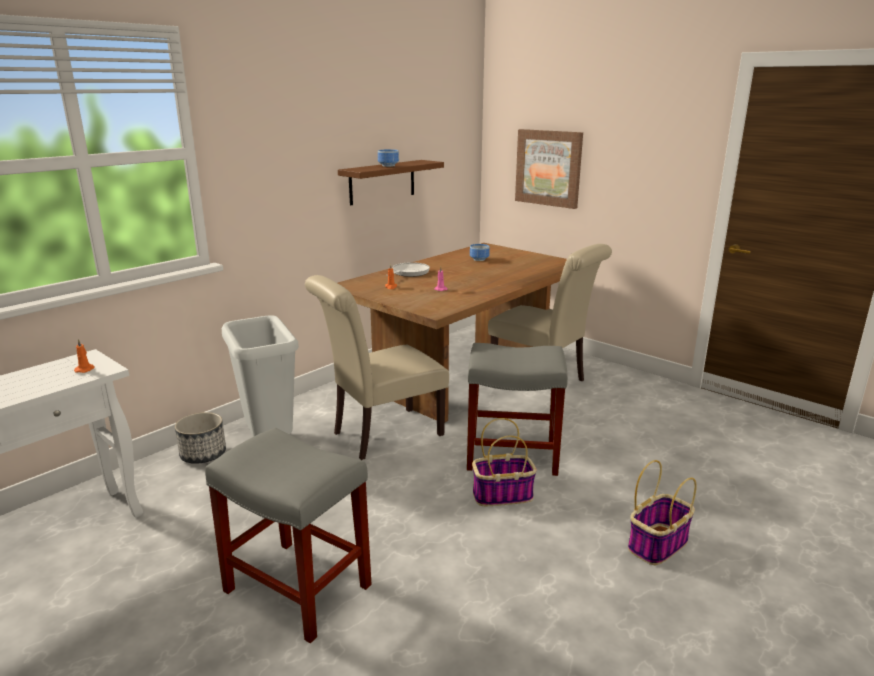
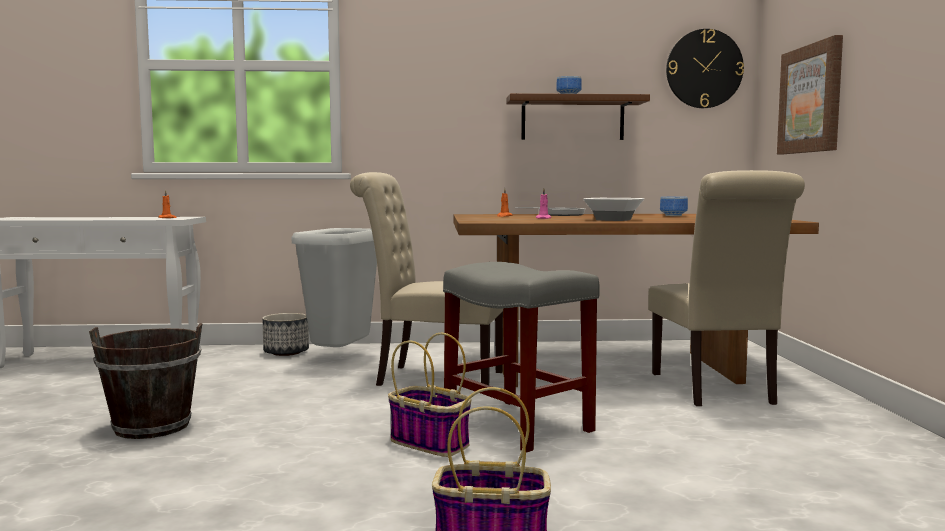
camera: 45 degrees right, 15 degrees down
(299, 589) = (151, 427): grey stool -> brown bucket
(456, 132) = (704, 69): none -> wall clock
(490, 283) = (613, 220): none -> bowl

